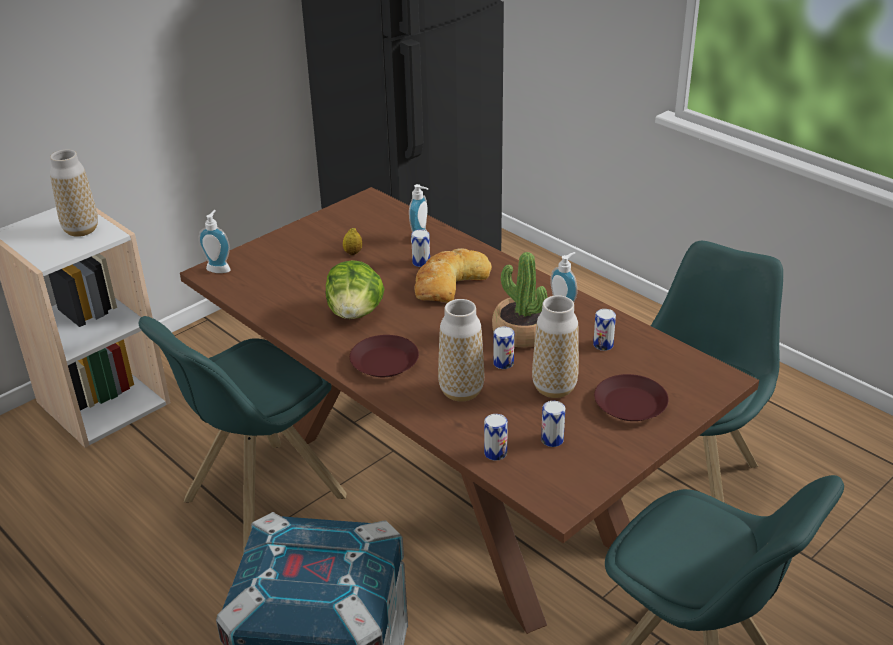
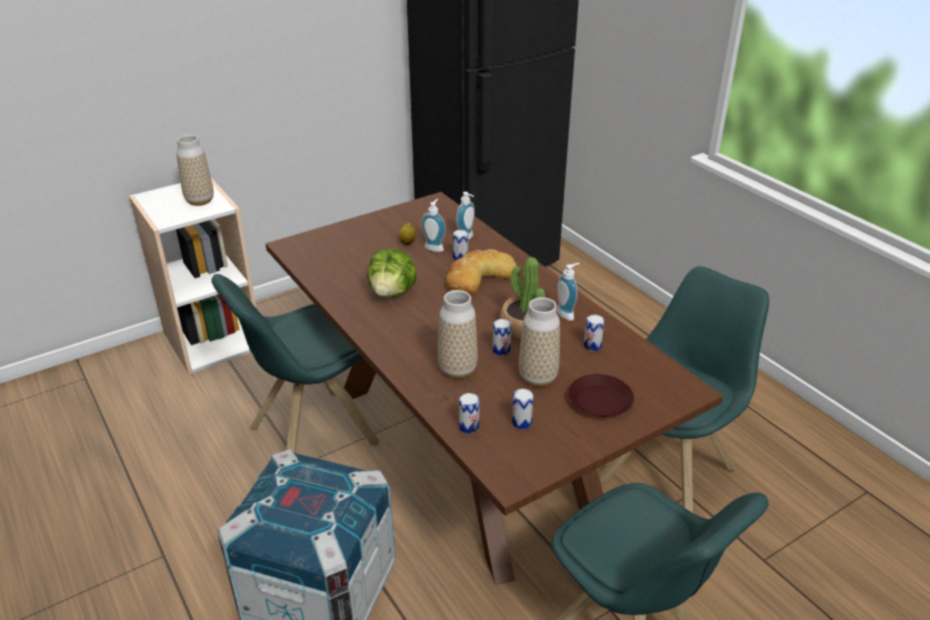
camera: 10 degrees right, 0 degrees up
(219, 268) = (297, 243): soap dispenser -> soap dispenser (435, 247)
(384, 361) = (402, 336): brown plate -> none

